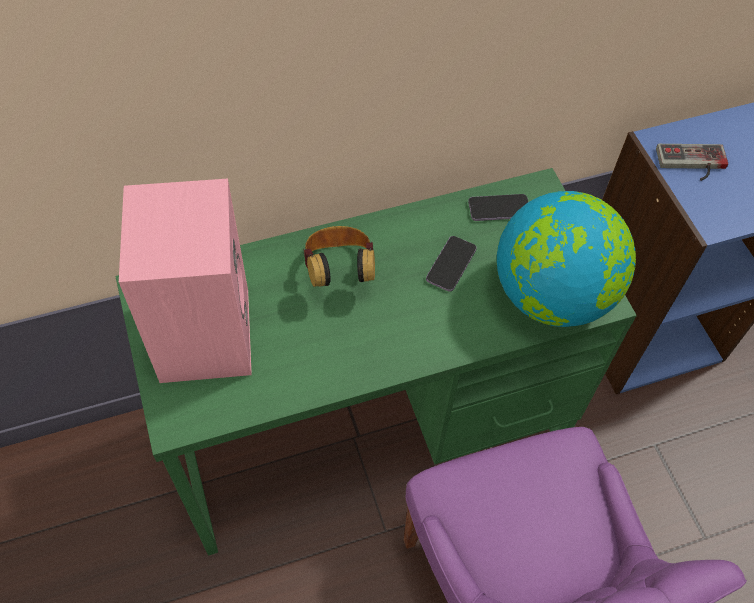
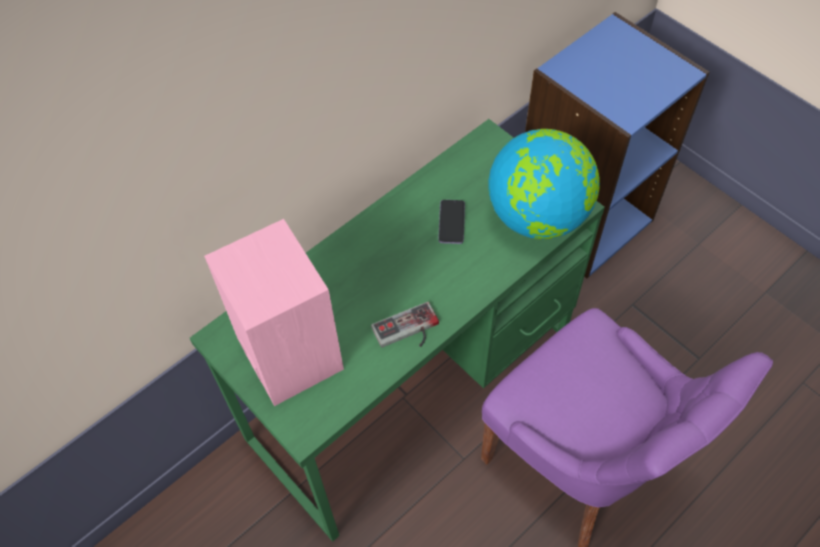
camera: 20 degrees left, 0 degrees up
(339, 271) = (369, 261): headphones -> none
(499, 209) = (465, 166): phone -> none
(692, 164) = (591, 78): game controller -> game controller (408, 332)

